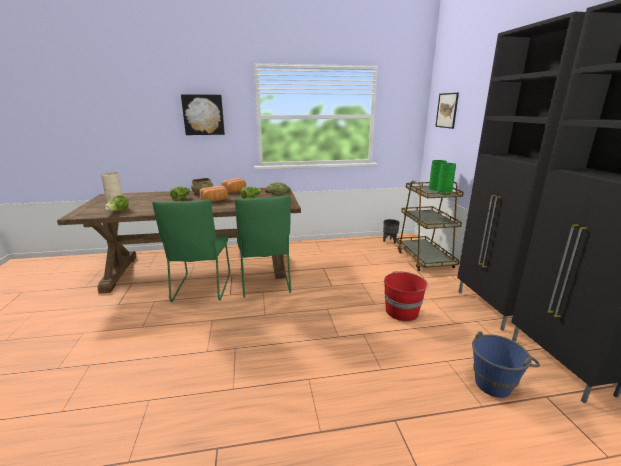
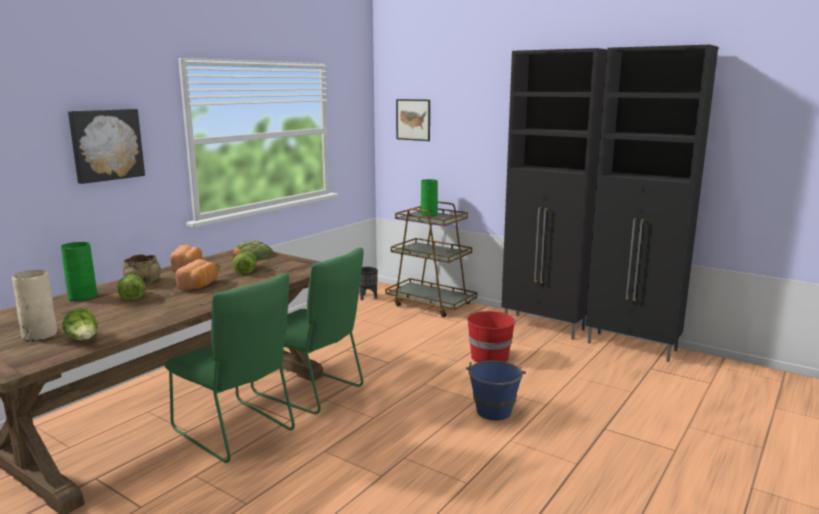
camera: 45 degrees left, 5 degrees down
(444, 193) = (447, 217): green vase -> green vase (82, 297)
(496, 381) = (617, 373): blue bucket -> blue bucket (494, 407)

